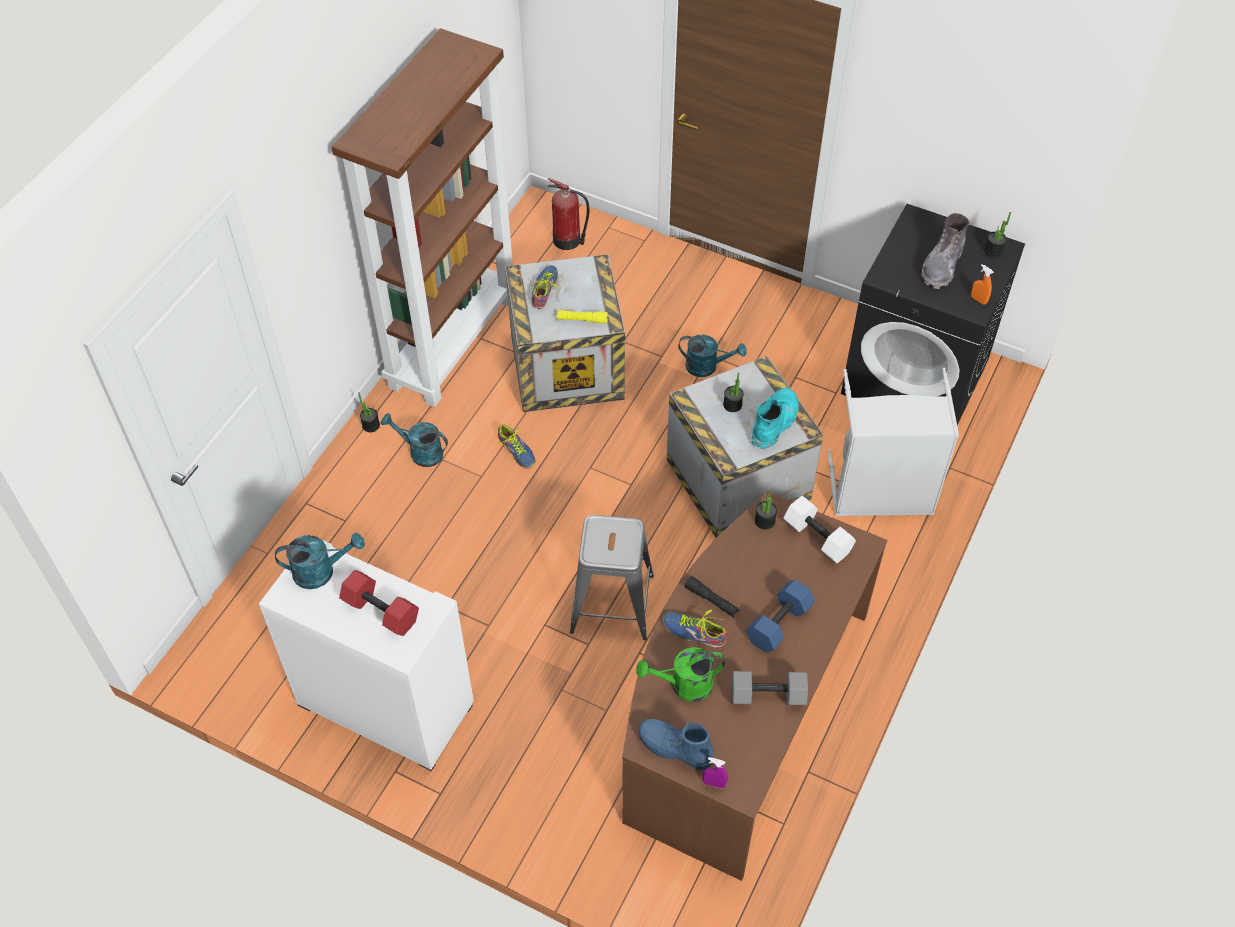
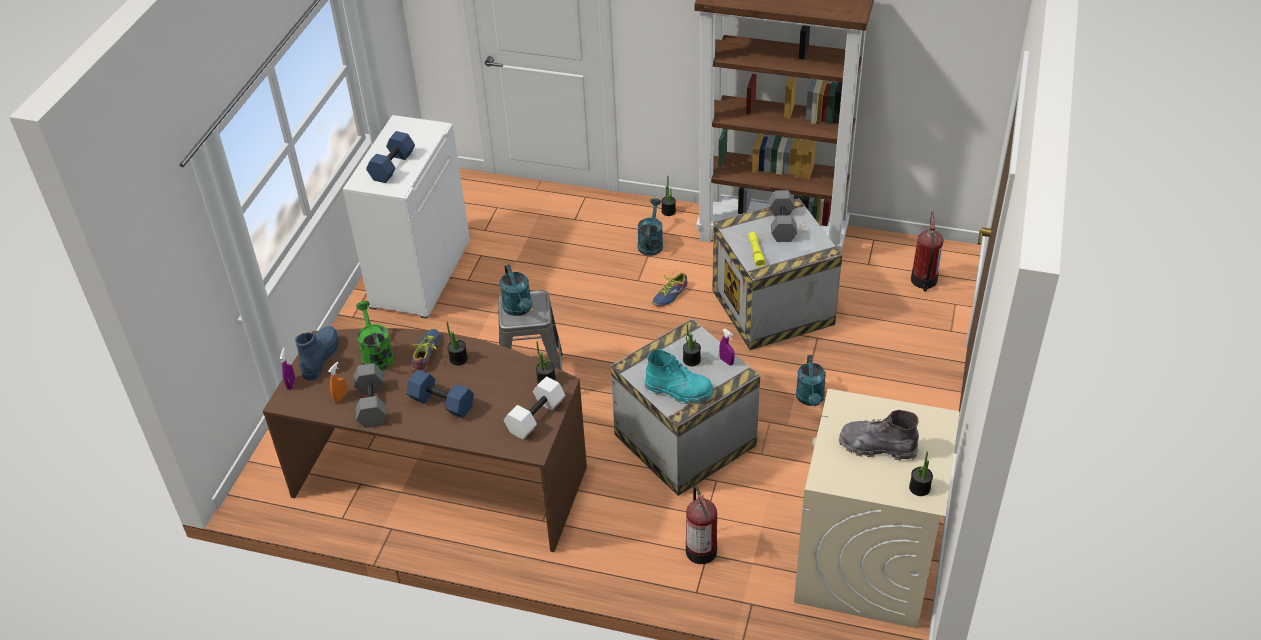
camera: 80 degrees right, 10 degrees down
(321, 571) = (422, 134): turquoise watering can -> turquoise watering can (519, 309)
(382, 610) = (393, 167): red dumbbell -> blue dumbbell
(544, 290) = (781, 224): shoe -> grey dumbbell
(711, 600) = (458, 359): black flashlight -> potted plant
(741, 377) = (726, 361): none -> purple spray bottle
(880, 494) = (700, 549): grey laundry basket -> fire extinguisher
(916, 376) = (865, 564): black washing machine -> beige washing machine
(978, 300) = (840, 480): orange spray bottle -> orange spray bottle (341, 397)

